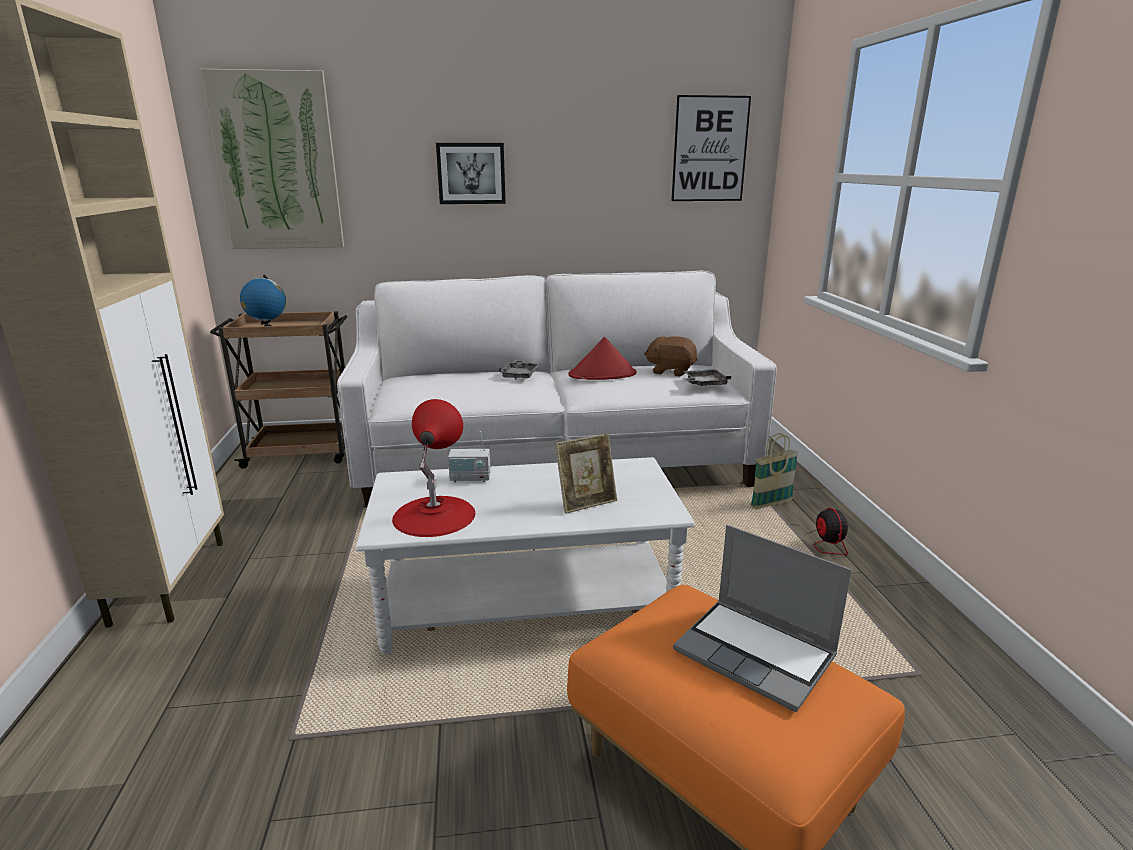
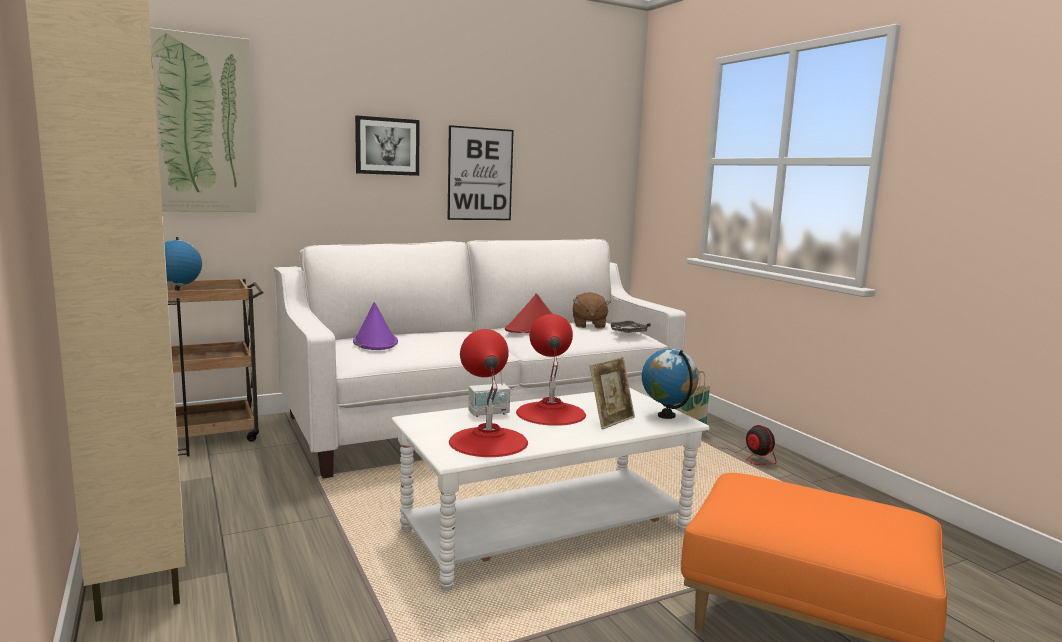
camera: 20 degrees left, 10 degrees down
(426, 383) = (375, 342): none -> purple hat
(520, 375) = (458, 333): grey tray -> none
(532, 485) = (550, 413): none -> red table lamp
(656, 502) = (667, 416): none -> globe
(671, 371) = (588, 325): brown plush toy -> brown plush toy turned 90 degrees counterclockwise
(710, 149) = (589, 138): picture -> picture (480, 174)
(757, 654) = (830, 502): laptop -> none

